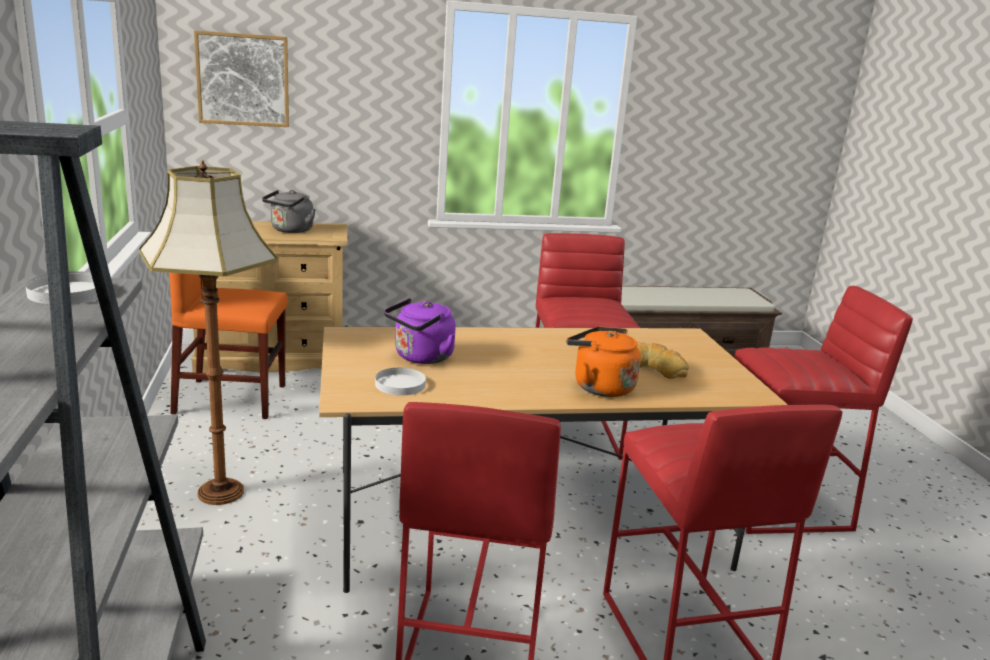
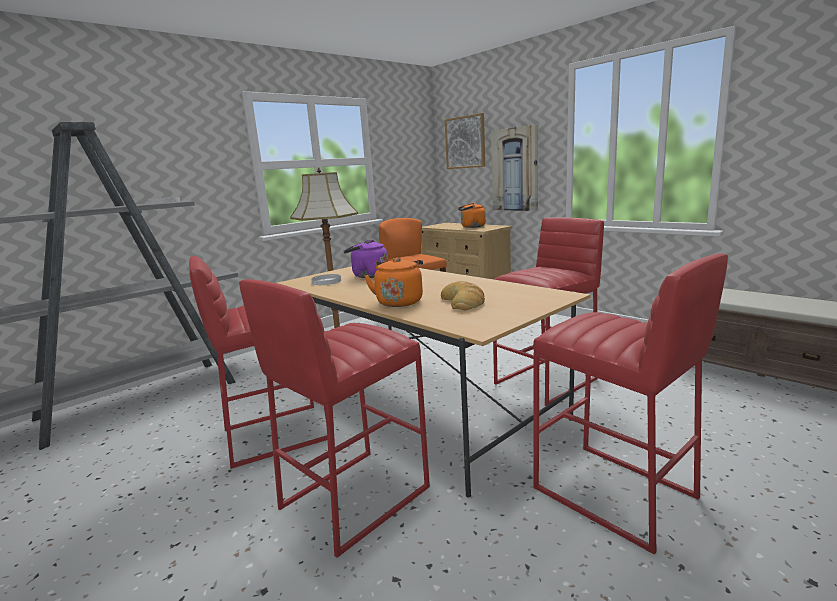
camera: 60 degrees right, 5 degrees down
(290, 230) = (471, 227): grey kettle -> orange kettle
(350, 137) = (515, 169): none -> picture

